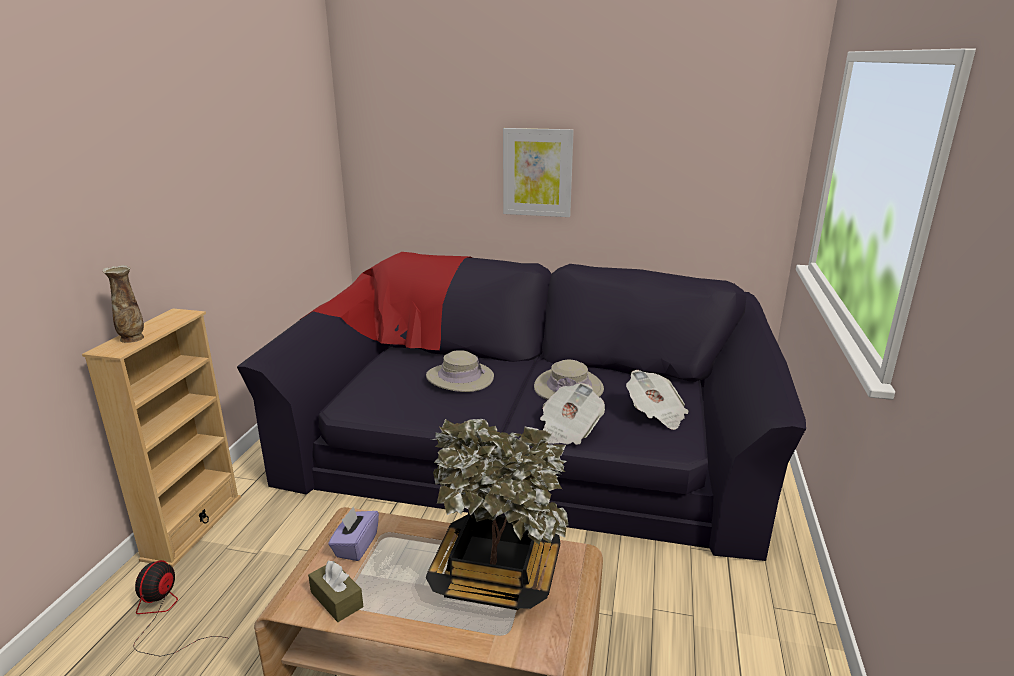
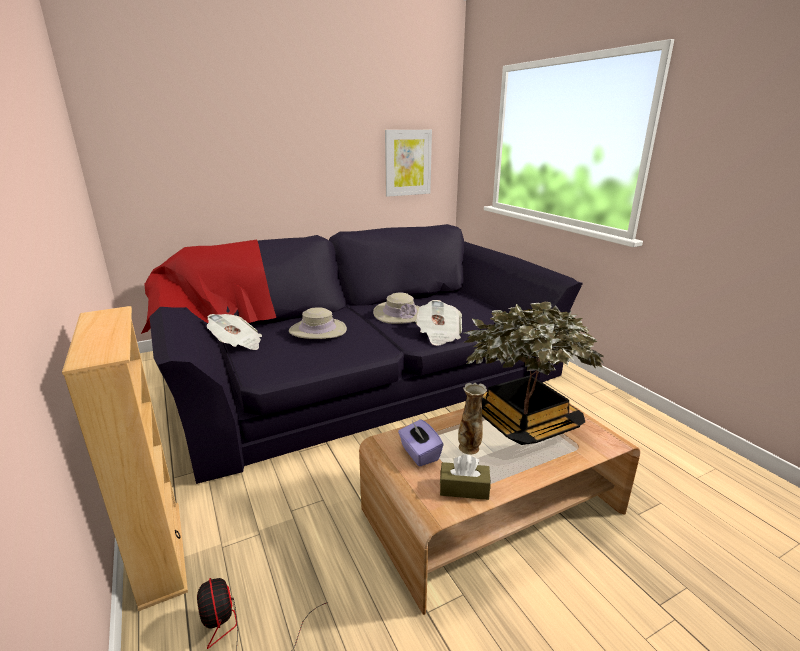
camera: 40 degrees left, 0 degrees up
(132, 338) = (101, 342): vase -> vase (469, 448)
(537, 172) = (287, 165): picture -> picture (407, 163)
(656, 414) = (468, 311): newspaper -> newspaper (237, 344)

